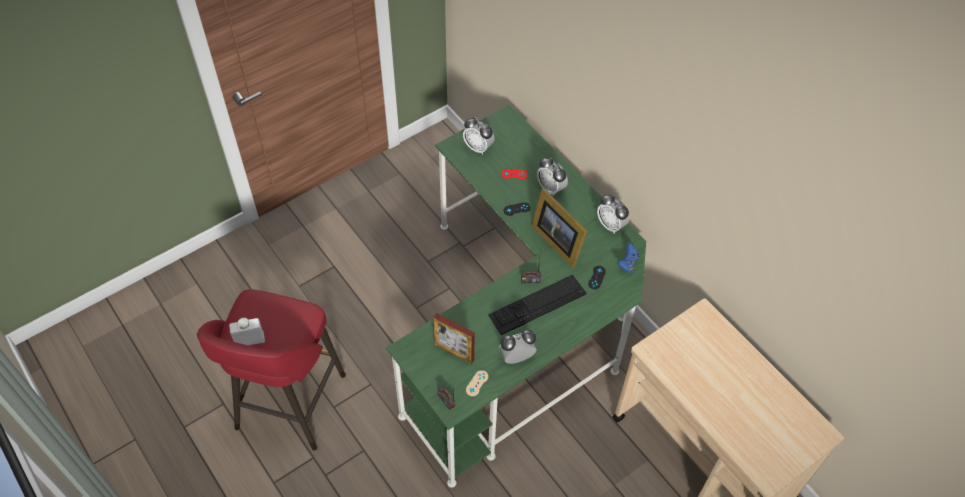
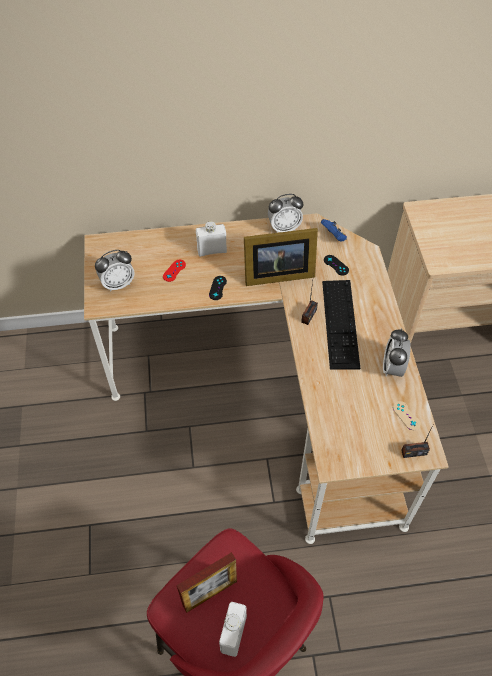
camera: 60 degrees left, 0 degrees up
(454, 352) = (359, 419): picture frame -> picture frame (210, 593)
(519, 329) = (271, 389): green desk -> beige desk
(551, 188) = (212, 251): alarm clock -> white bottle

